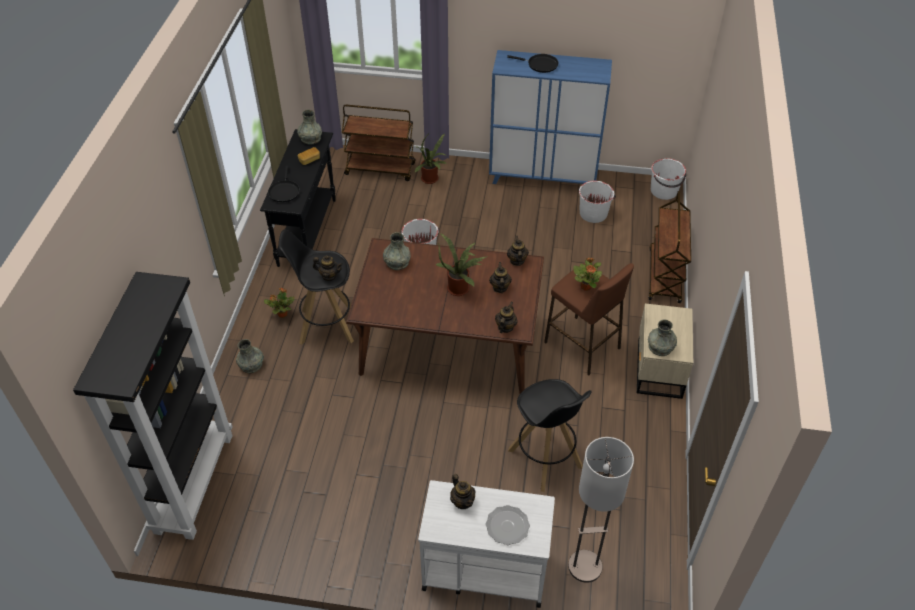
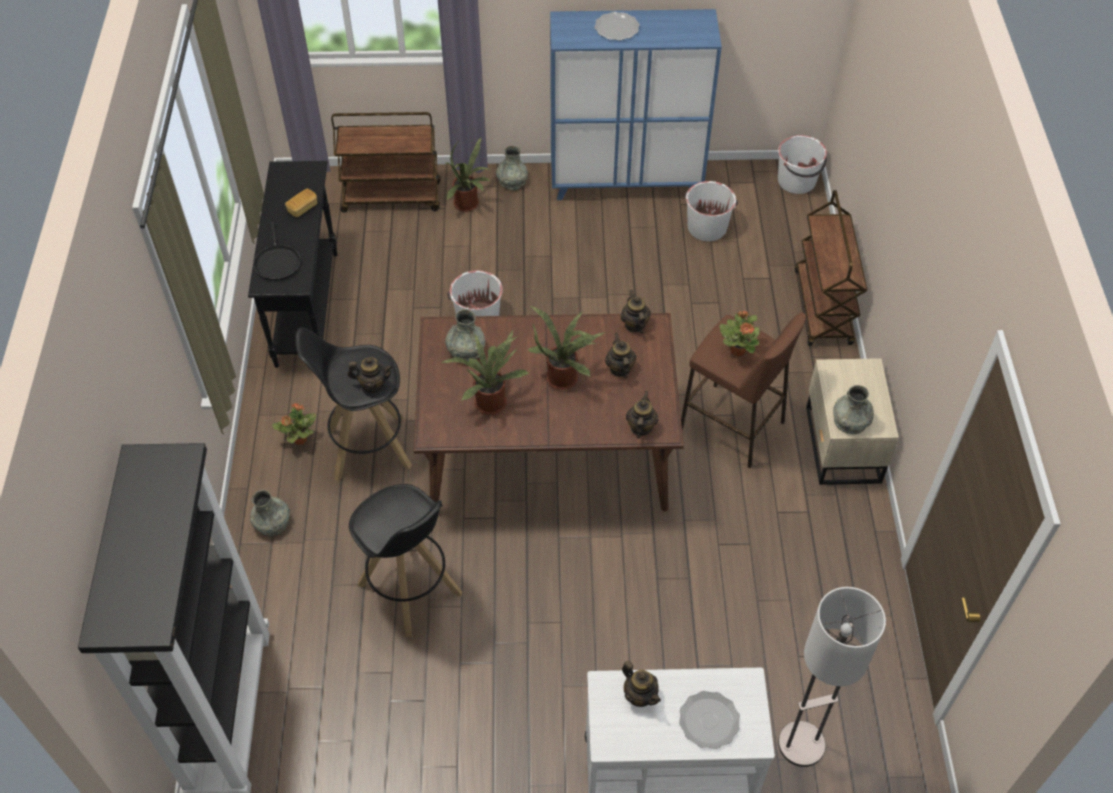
camera: 10 degrees left, 5 degrees up
(310, 139) = (296, 174): grey vase -> grey vase (512, 182)
(405, 296) = (490, 400): none -> potted plant
(540, 65) = (617, 28): black frying pan -> plate
(545, 459) = (717, 599): black stool -> black stool (410, 590)

